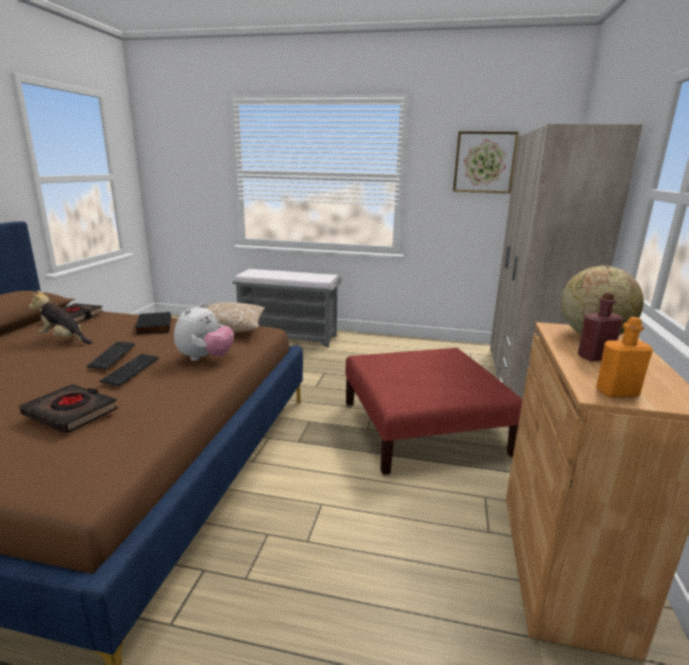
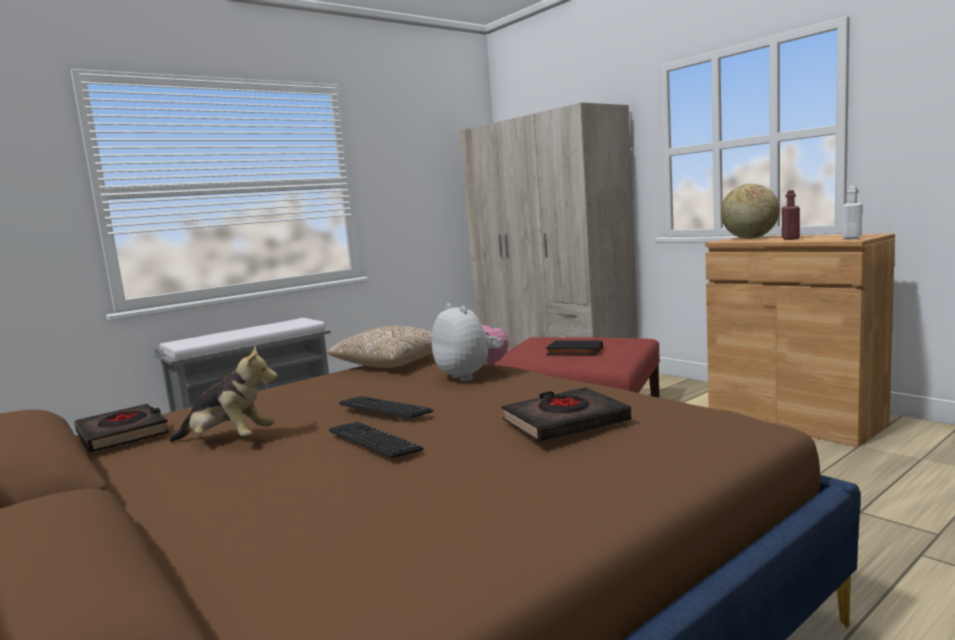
camera: 50 degrees left, 10 degrees down
(64, 339) = (228, 441): plush toy -> plush toy turned 135 degrees counterclockwise
(131, 370) = (457, 402): keyboard -> keyboard (374, 442)
(153, 326) = (295, 392): black book -> black book (573, 352)
(484, 162) = (425, 160): picture -> none
(617, 392) = (851, 238): orange bottle -> white bottle

